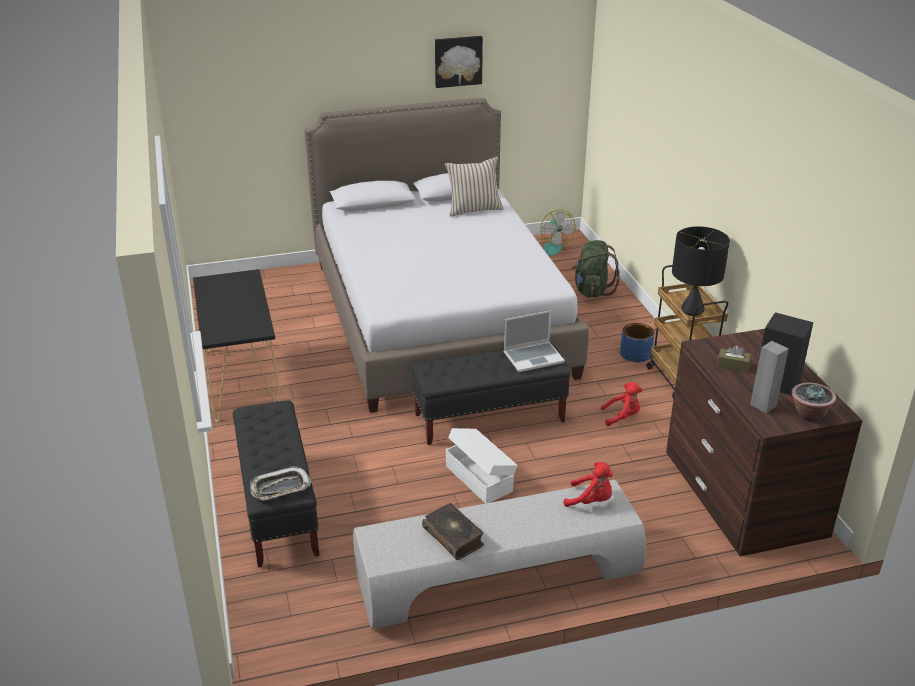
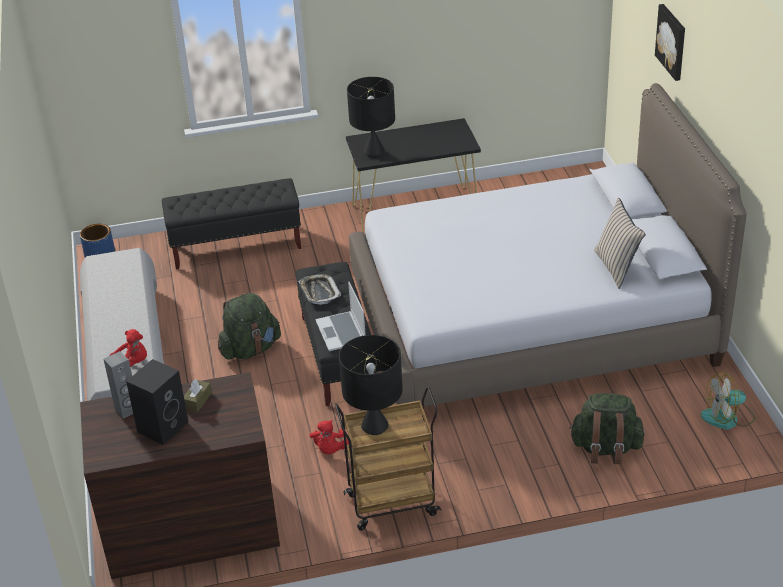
camera: 95 degrees right, 5 degrees up
(246, 326) = (374, 153): none -> black table lamp
(280, 488) = (181, 205): tray -> tray (319, 292)
(454, 537) = (113, 292): book -> none
(458, 61) = (744, 126): picture -> picture (672, 41)
(479, 478) = (250, 349): white storage box -> green backpack
(591, 501) = (131, 364): red plush toy -> red plush toy turned 120 degrees counterclockwise
(635, 355) = (451, 473): blue planter -> blue planter (99, 254)
(808, 415) = (102, 437): potted plant -> none

